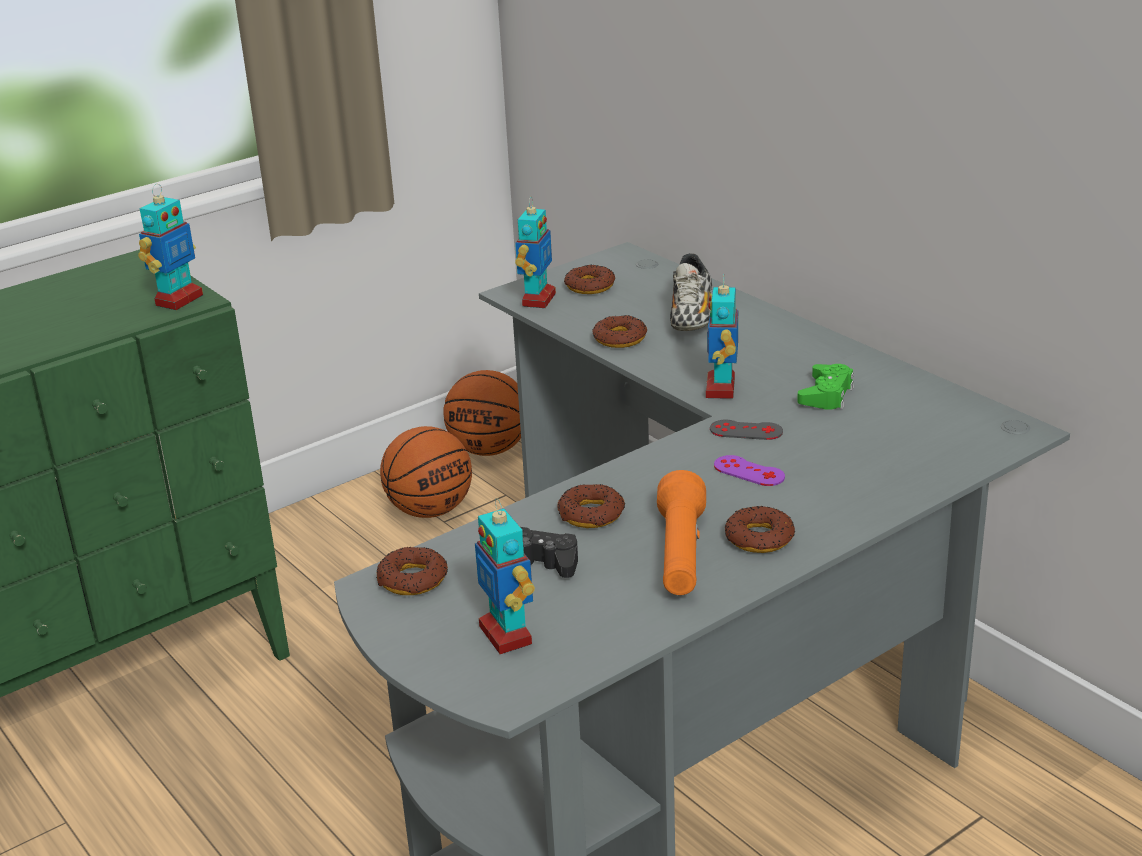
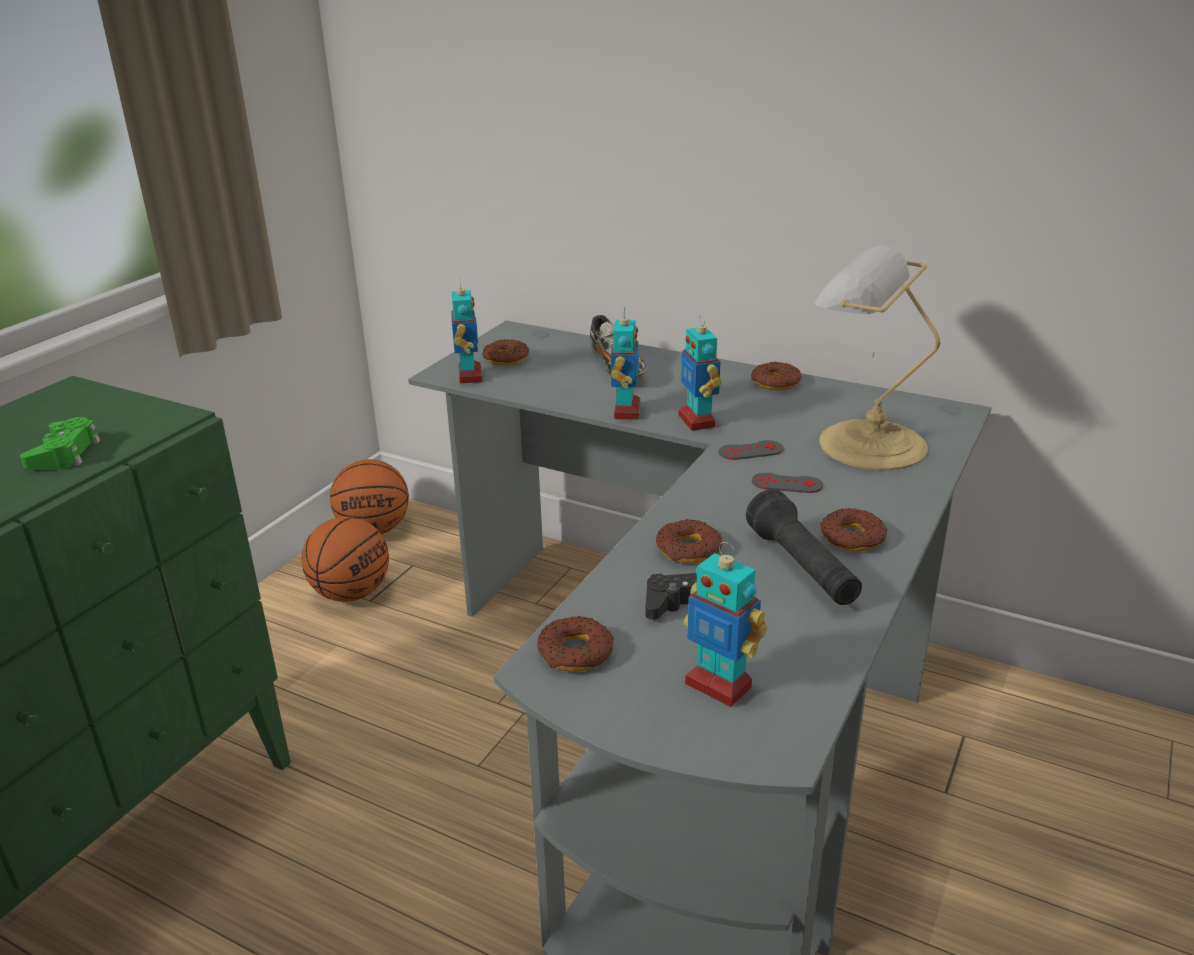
camera: 25 degrees left, 0 degrees up
(178, 300) = (152, 419): toy robot -> toy robot (626, 411)
(619, 338) = (571, 395): donut -> donut (775, 382)
(680, 555) = (802, 568): orange flashlight -> black flashlight
(749, 471) = (787, 483): purple game controller -> grey game controller
(826, 395) = (786, 411): green game controller -> green game controller (65, 453)
(876, 446) = (866, 443): none -> table lamp

